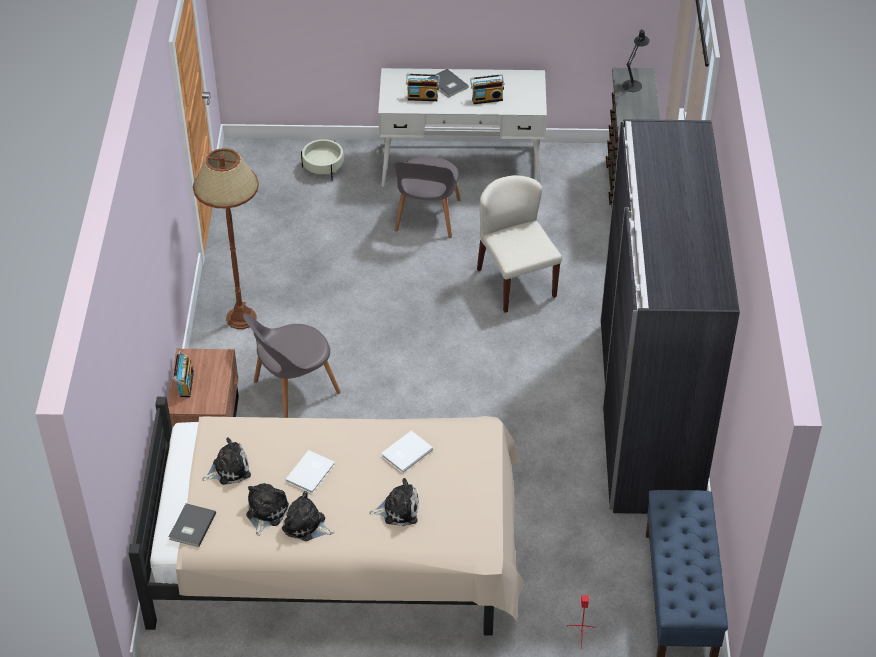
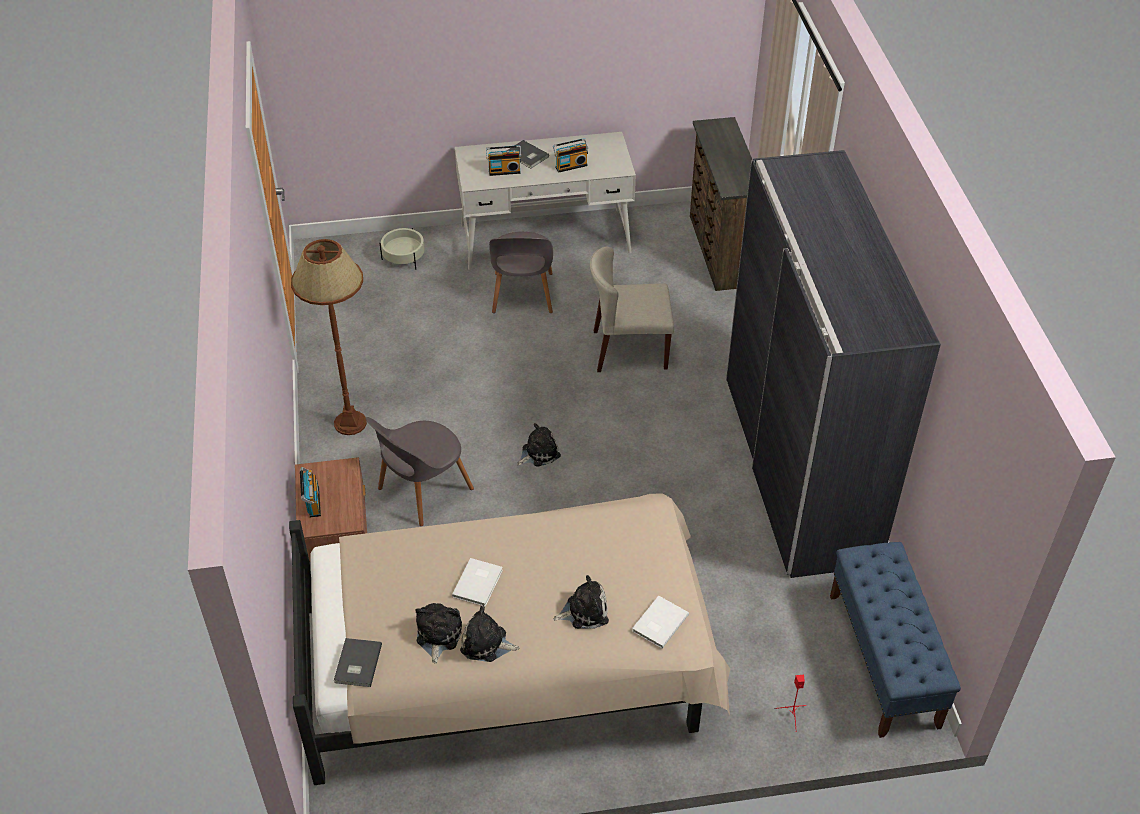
camera: 10 degrees left, 0 degrees up
(229, 469) = (385, 592): plush toy -> plush toy (538, 453)
(405, 452) = (576, 546): white book -> white book (658, 623)
(516, 282) = (629, 350): beige chair -> beige chair turned 60 degrees counterclockwise
(633, 84) = (718, 134): black table lamp -> none

